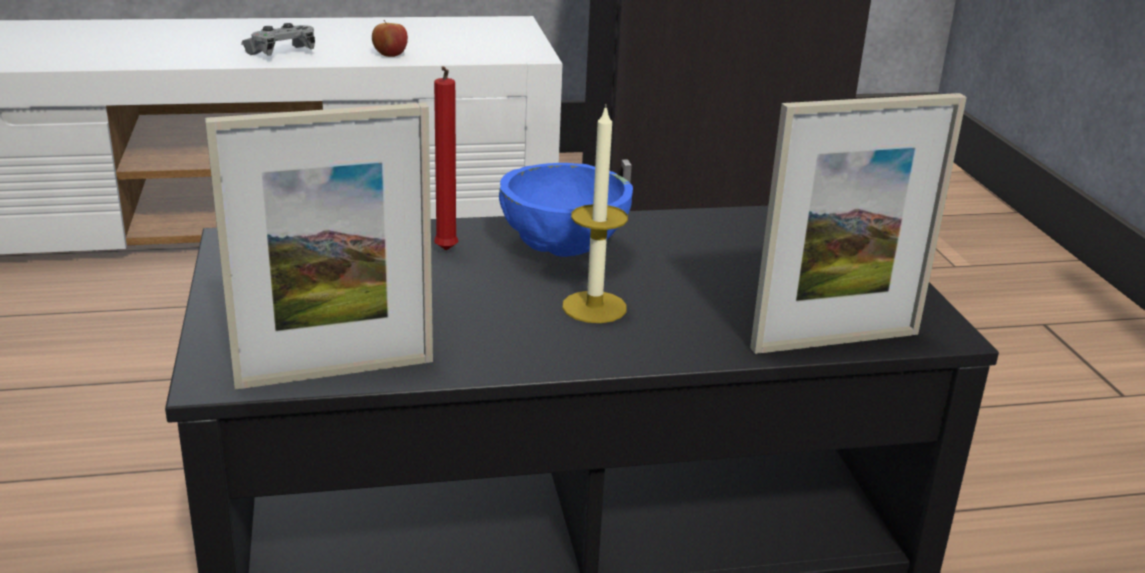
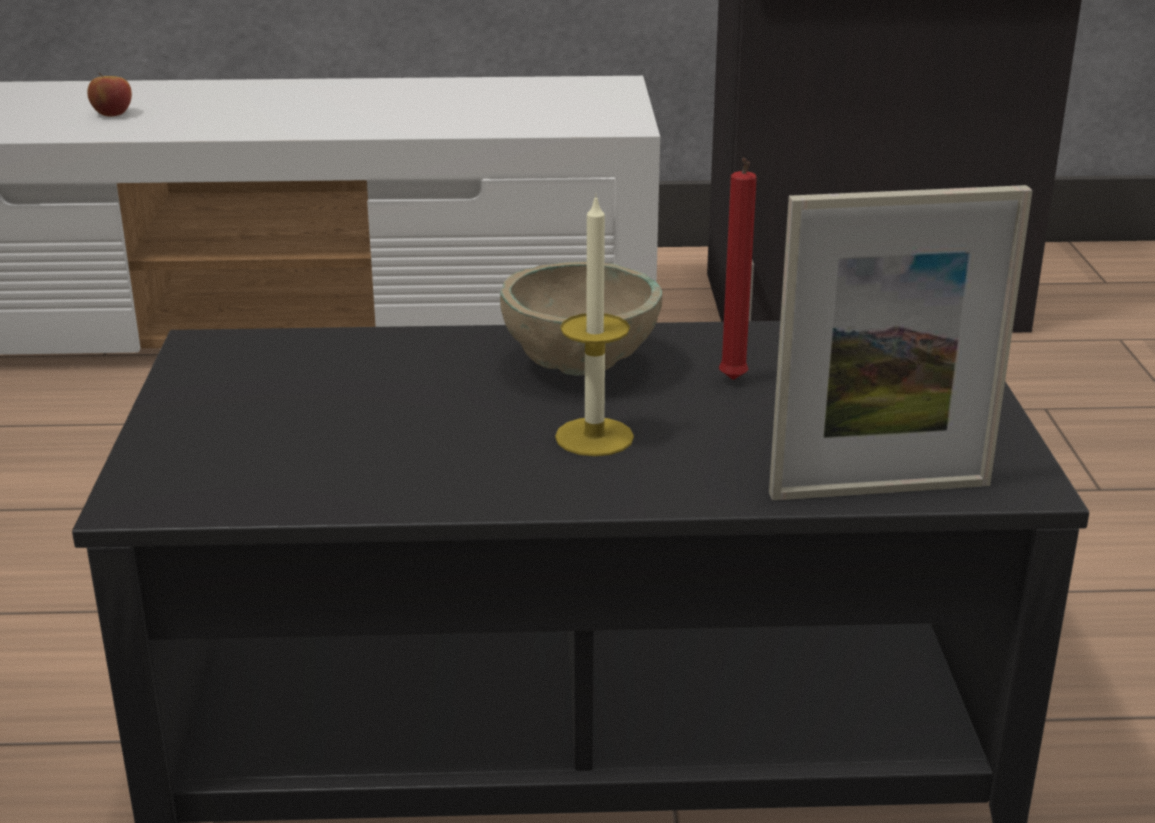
camera: 10 degrees right, 0 degrees up
(281, 53) = (321, 122): grey game controller -> none
(335, 372) = (268, 499): picture frame -> none
(390, 54) = (451, 124): apple -> apple (112, 114)
(445, 252) = (438, 366): red candle -> red candle (732, 382)
(564, 250) = (581, 367): blue bowl -> beige bowl

